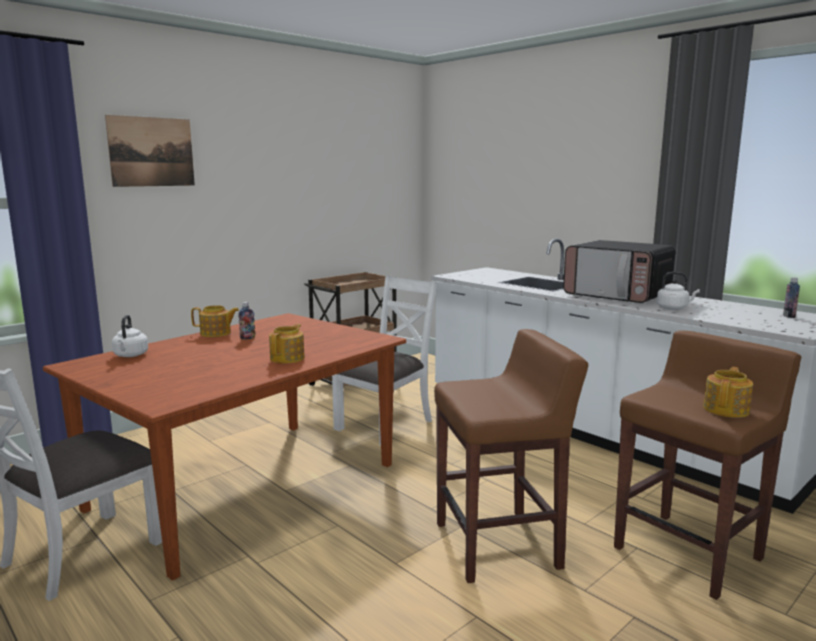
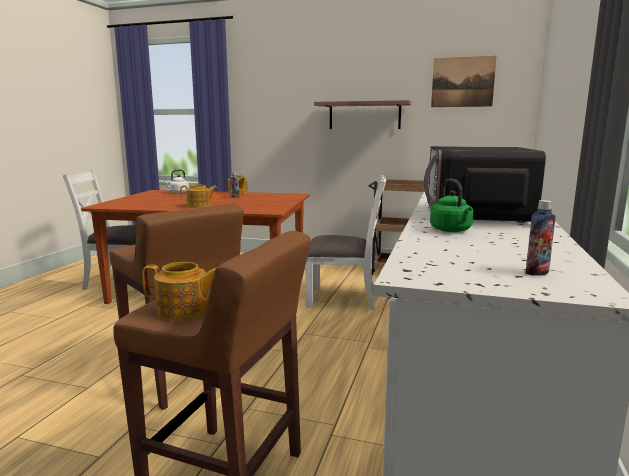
camera: 60 degrees right, 0 degrees up
(151, 152) = (274, 80): picture -> picture (462, 82)
(280, 202) = (364, 115): none -> shelf
(674, 308) = (451, 230): white kettle -> green kettle

